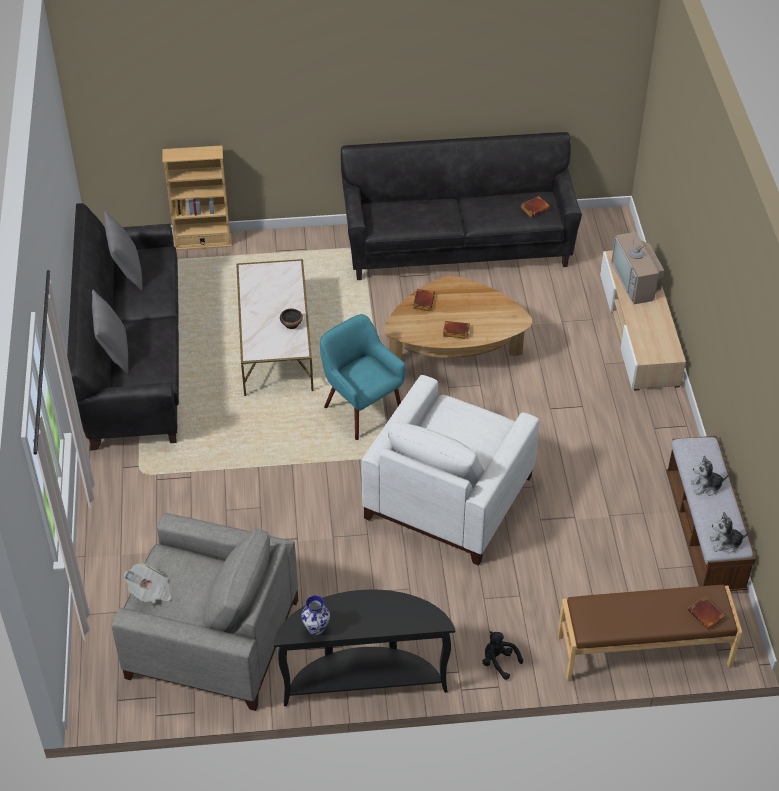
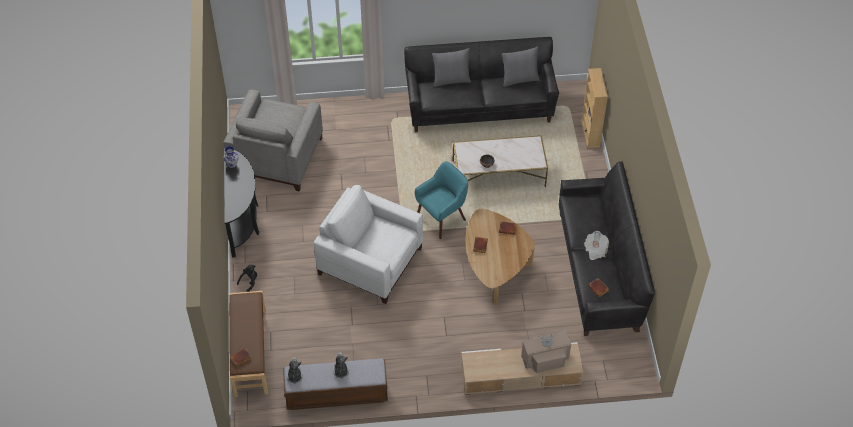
camera: 90 degrees right, 5 degrees up
(150, 591) = (275, 107): newspaper -> newspaper (595, 250)

